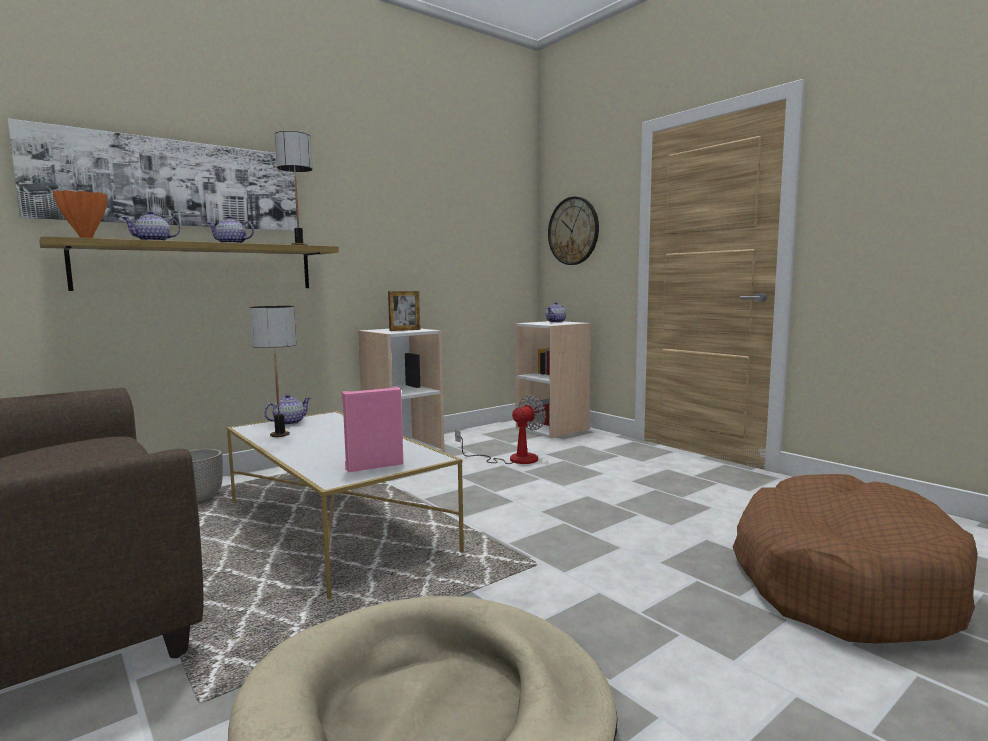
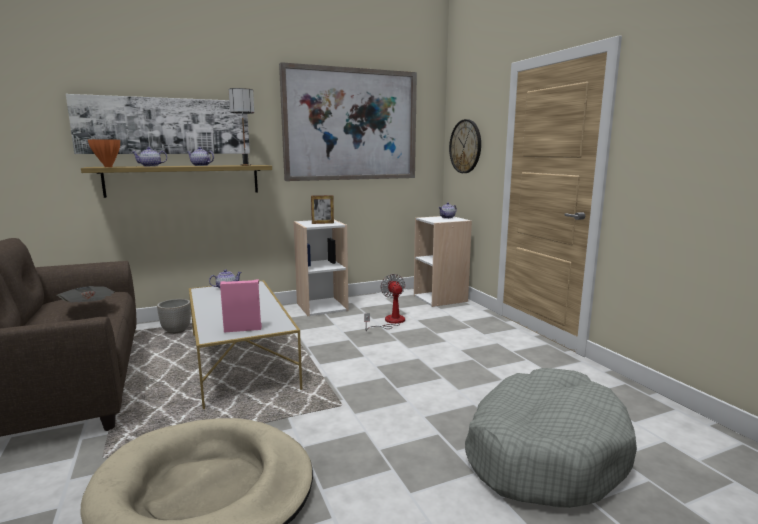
camera: 15 degrees right, 5 degrees up
(89, 457) = (89, 307): none -> newspaper
(280, 435) = (212, 297): table lamp -> none
(429, 200) = (351, 125): none -> picture
(512, 459) = (390, 322): fan -> fan turned 75 degrees counterclockwise
(842, 581) = (544, 452): brown dog bed -> grey dog bed

